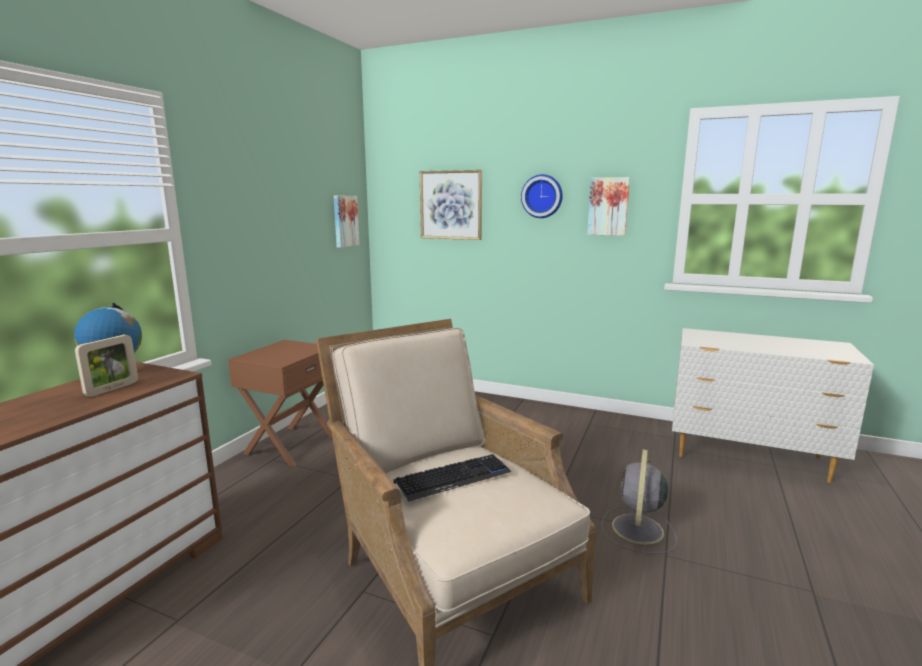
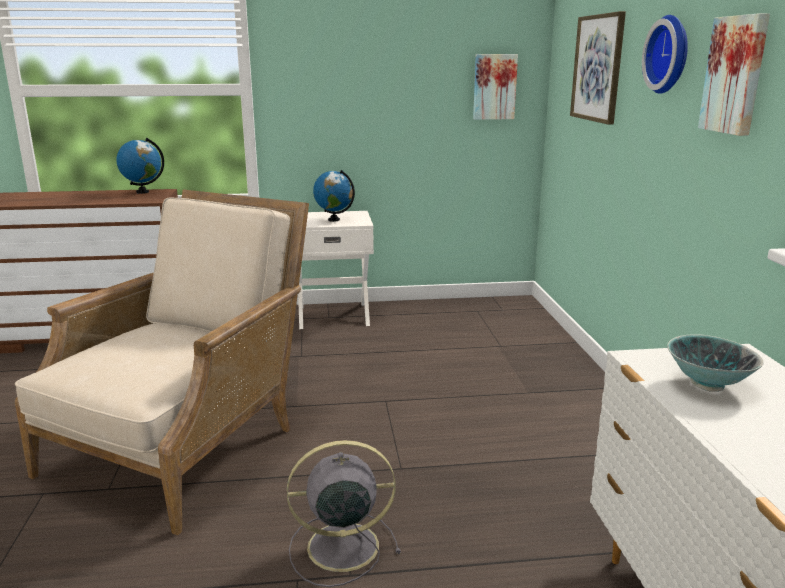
camera: 60 degrees right, 5 degrees up
(112, 389) = (114, 198): picture frame -> none
(290, 445) = (333, 315): brown nightstand -> white nightstand
(291, 351) = (334, 220): none -> globe
(453, 478) = (154, 343): keyboard -> none
(727, 342) = (707, 385): none -> bowl

